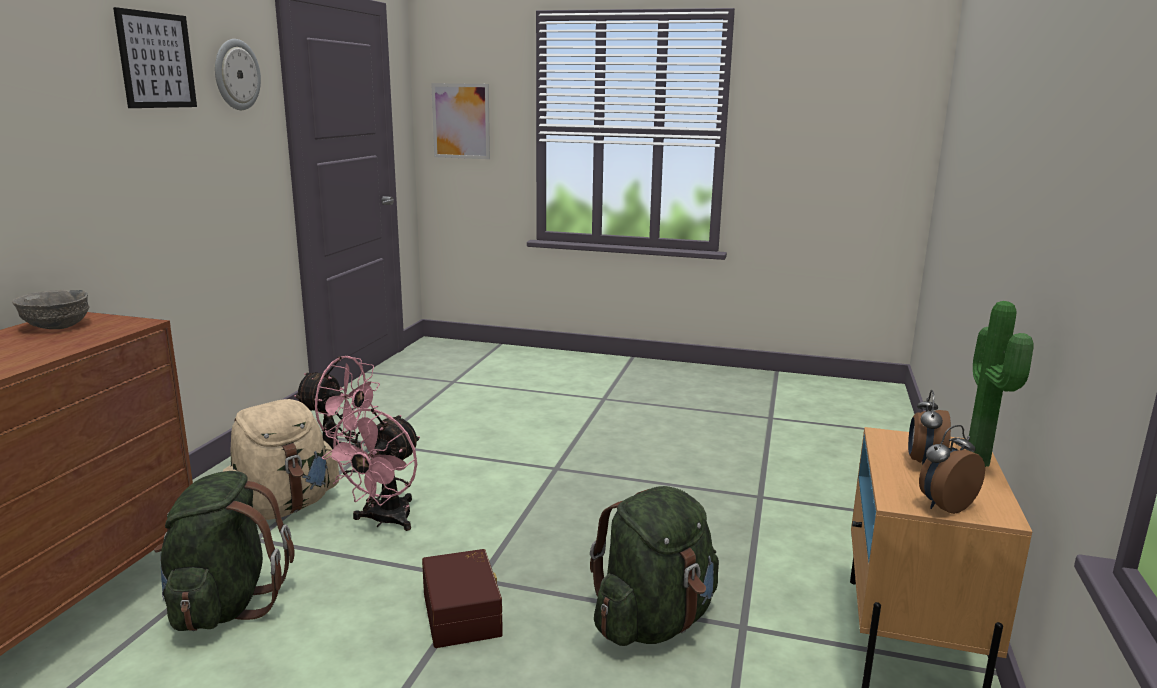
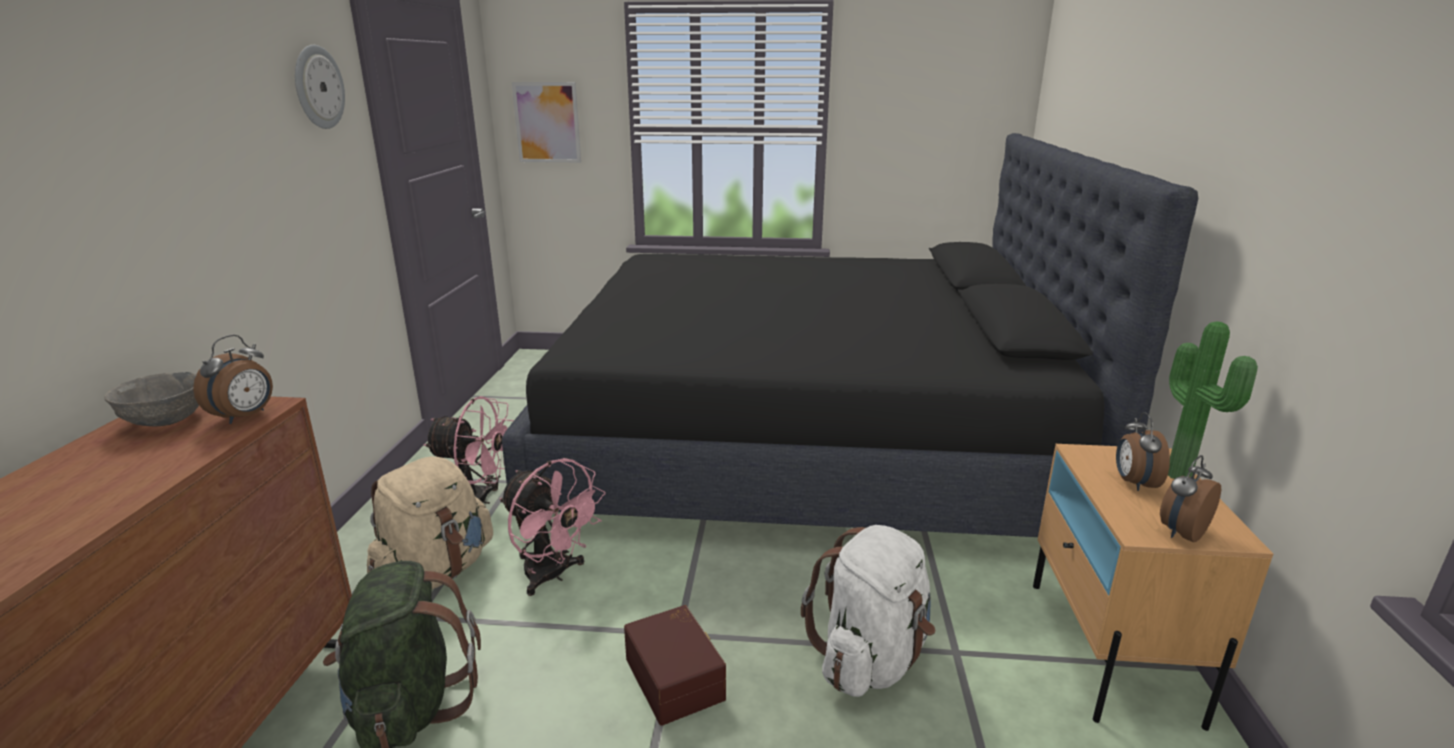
camera: 10 degrees left, 5 degrees up
(117, 328) = (245, 416): none -> alarm clock
(156, 60) = (229, 77): picture -> none
(384, 521) = (553, 576): pink fan -> pink fan turned 60 degrees counterclockwise
(654, 622) = (870, 659): green backpack -> white backpack
(671, 429) = (805, 434): none -> black bed

